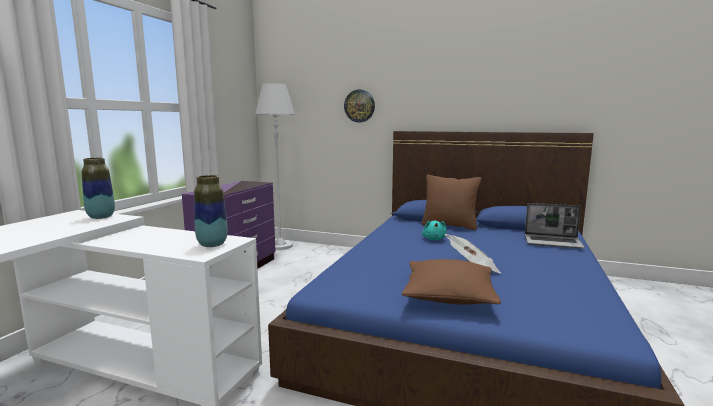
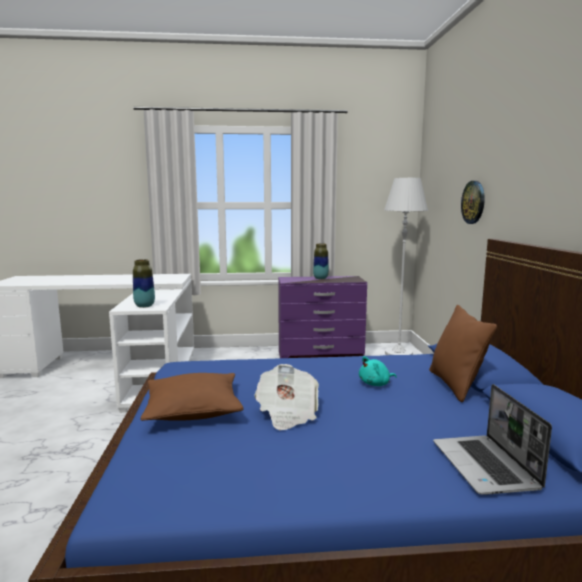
camera: 65 degrees right, 0 degrees up
(101, 217) = (174, 279): vase -> vase (320, 278)

